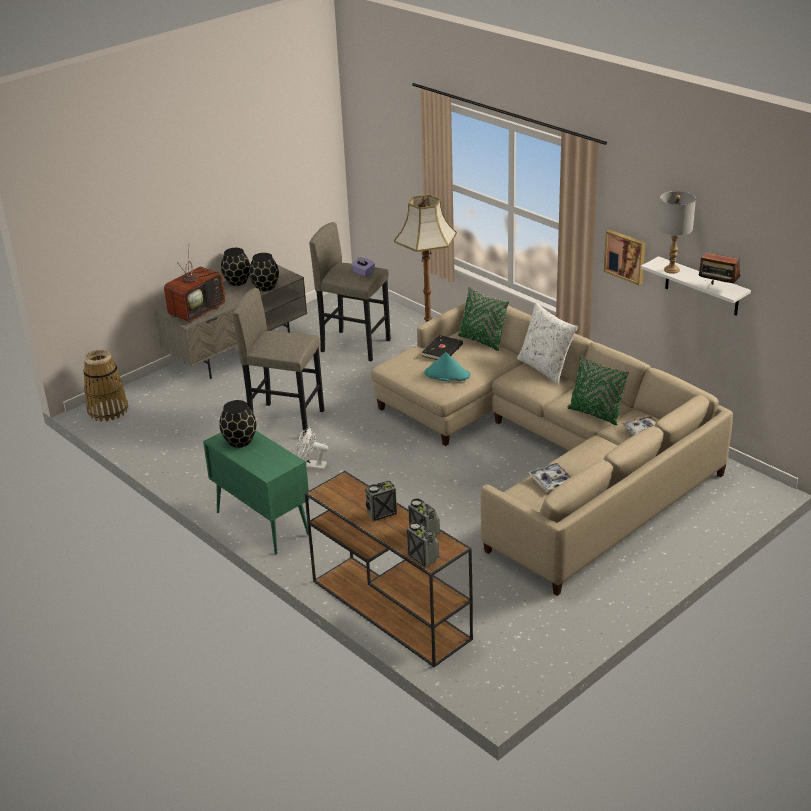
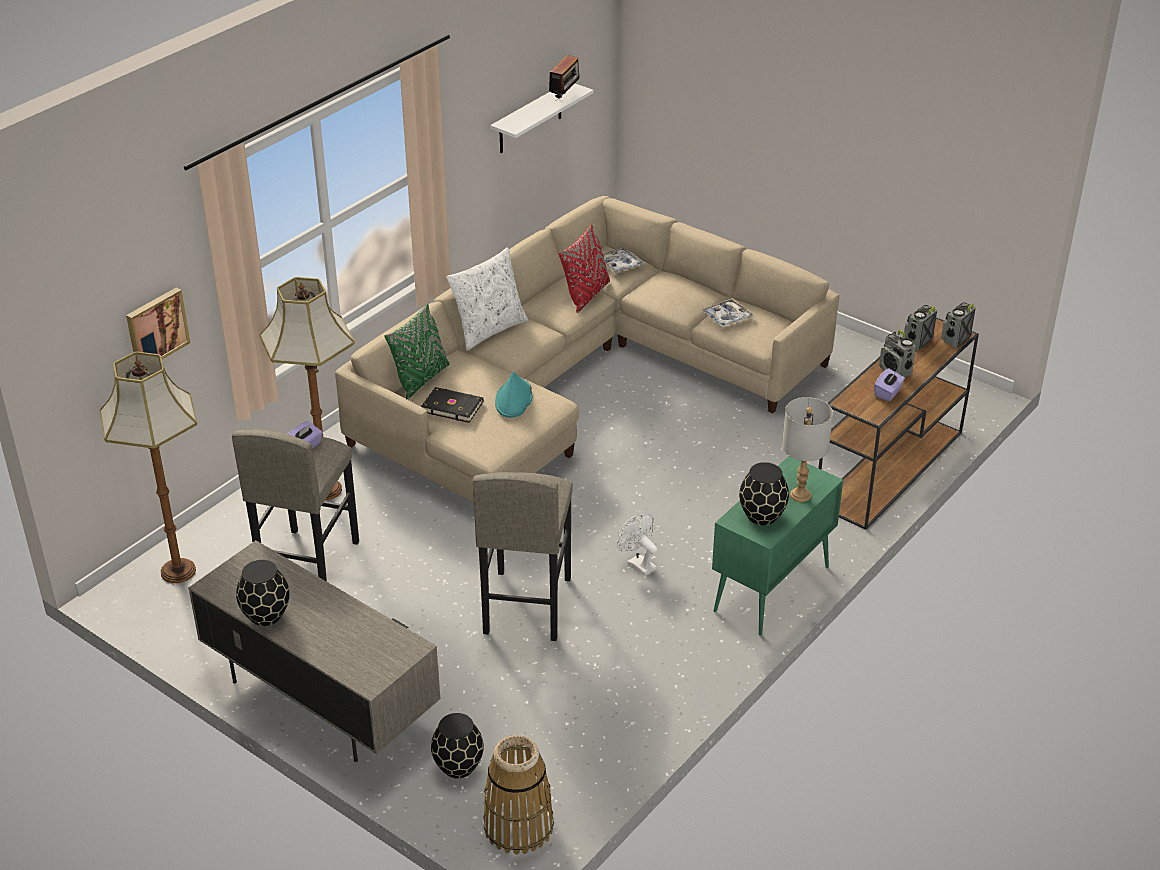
camera: 100 degrees left, 5 degrees up
(197, 310) = (371, 644): television -> none
(265, 287) = (289, 577): black vase -> black vase (457, 766)
(312, 466) = (638, 564): white fan -> white fan turned 135 degrees clockwise
(350, 504) = (888, 393): none -> purple tissue box
(362, 307) = (178, 572): none -> floor lamp
(595, 414) = (586, 295): green pillow -> red pillow
(625, 256) = (460, 156): picture -> picture (156, 328)
(671, 270) = (526, 118): grey table lamp -> grey table lamp (800, 495)

